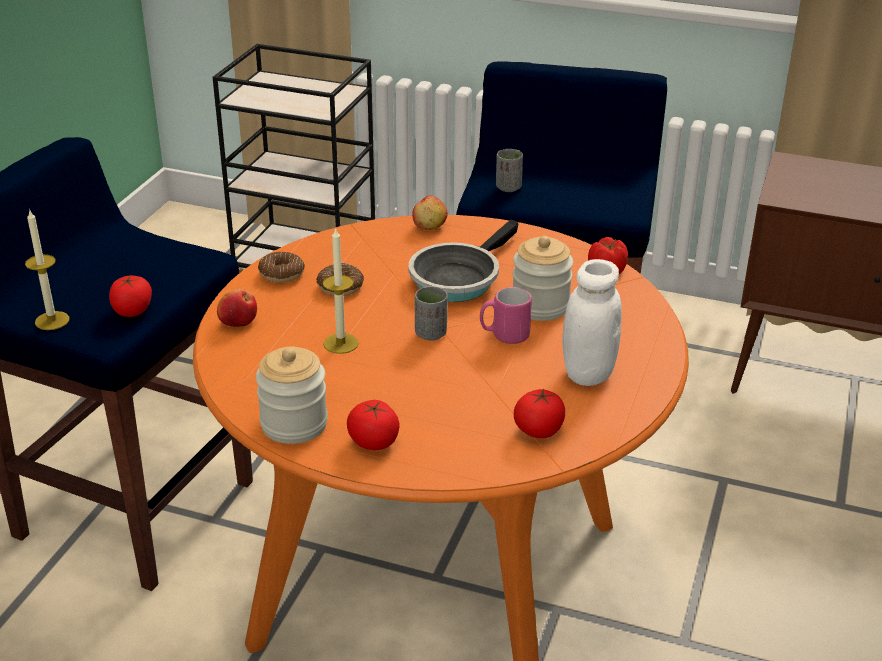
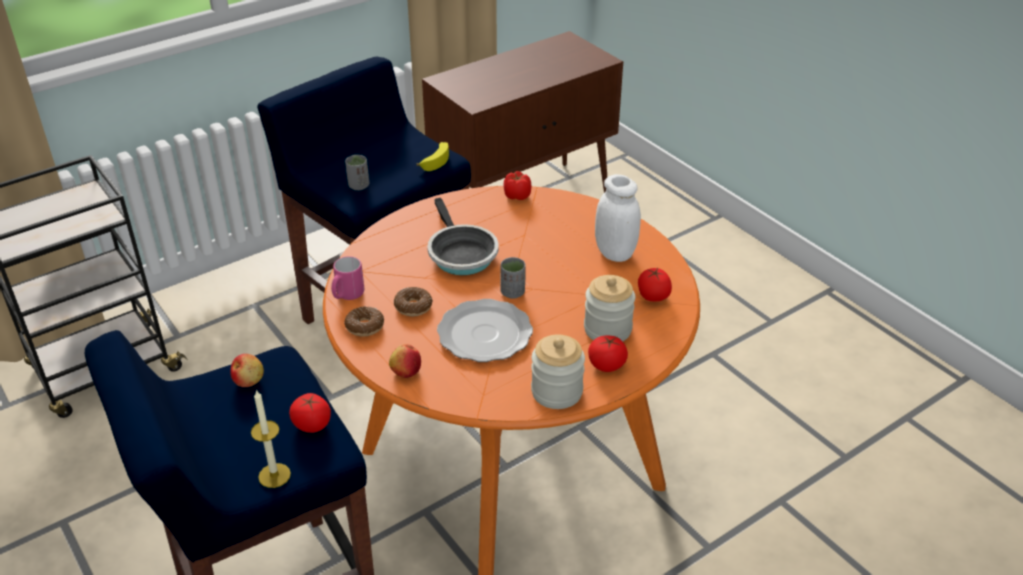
camera: 55 degrees left, 5 degrees up
(341, 343) = (484, 334): candle -> plate
(430, 226) = (382, 237): apple -> apple (249, 380)
(504, 336) = (545, 265): pink mug -> pink mug (347, 295)
(540, 306) = (528, 237): jar -> jar (607, 329)
(613, 207) = (435, 160): none -> banana

